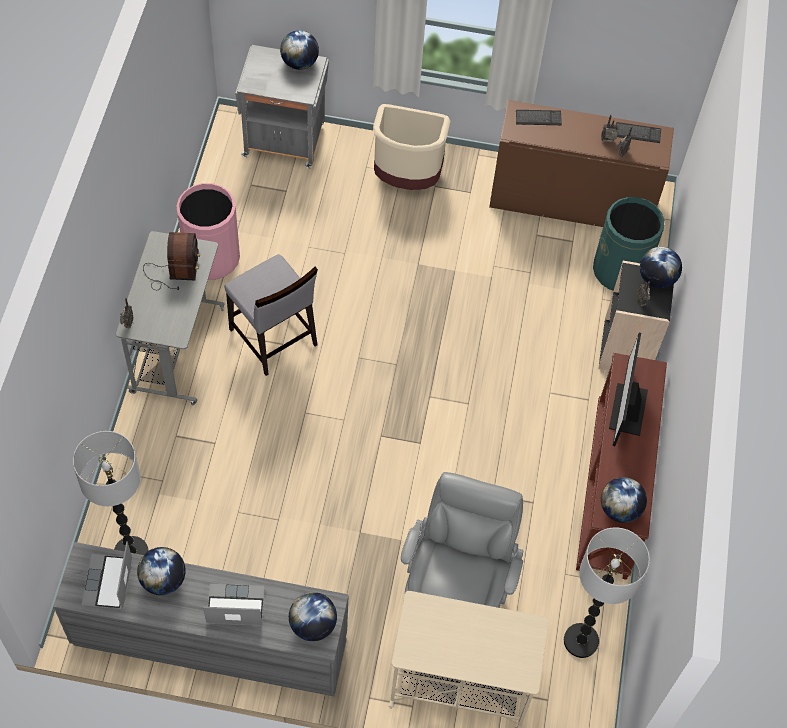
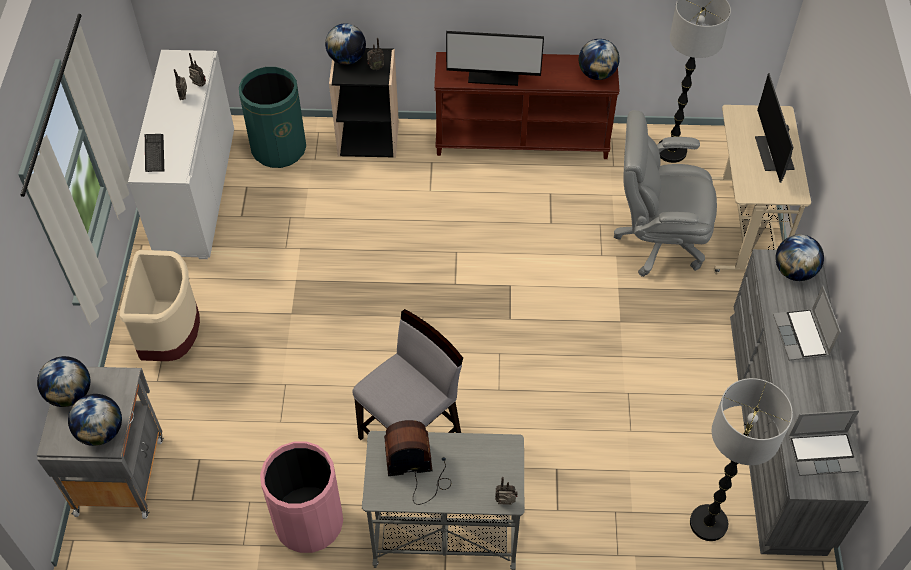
camera: 95 degrees left, 5 degrees down
(163, 580) = (799, 403): globe -> globe (101, 431)
(466, 649) = (774, 154): none -> monitor
(571, 202) = (196, 191): brown cabinet -> white cabinet
(637, 133) = (170, 75): keyboard -> none

